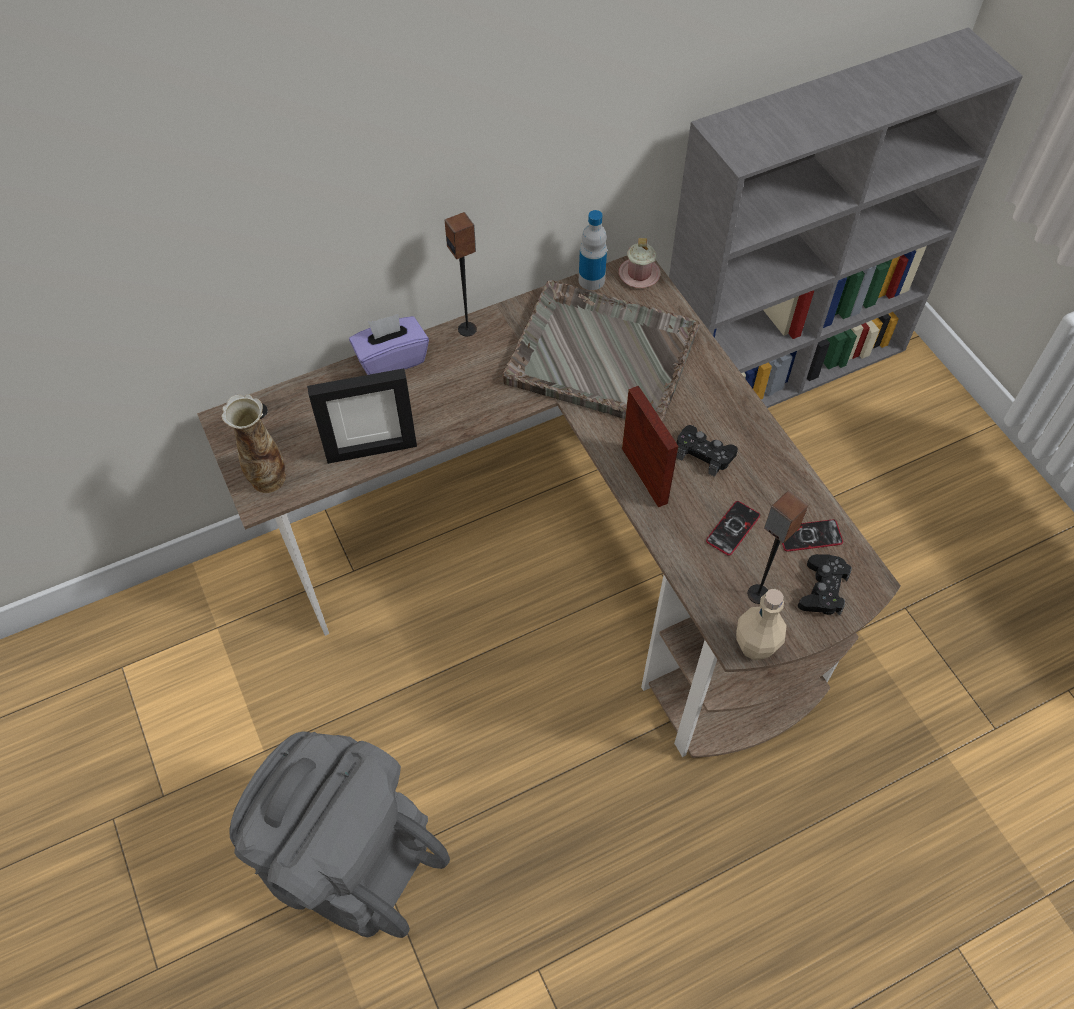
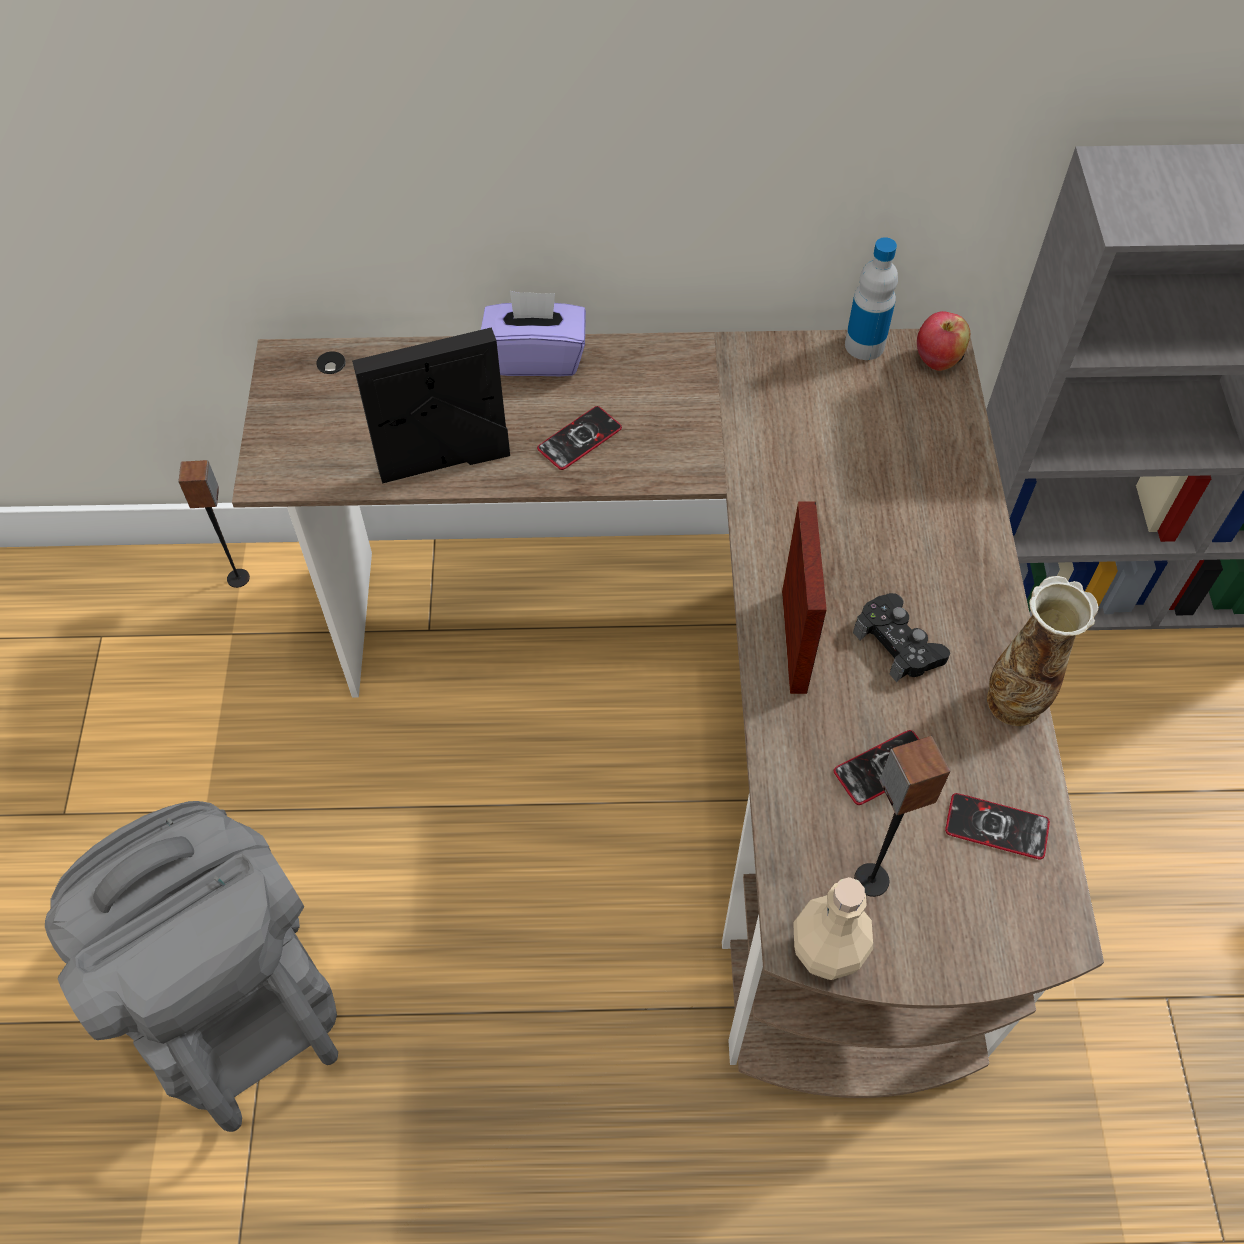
camera: 25 degrees right, 0 degrees up
(268, 479) = (294, 454): vase -> vase (1013, 703)
(371, 448) = (444, 463): picture frame -> picture frame turned 150 degrees clockwise
(449, 401) = (579, 439): none -> phone
(467, 329) = (657, 352): speaker -> speaker (238, 578)
(600, 355) = (821, 450): grey tray -> none
(639, 274) = (937, 359): pink mug -> apple
(823, 589) = (975, 915): black game controller -> none

